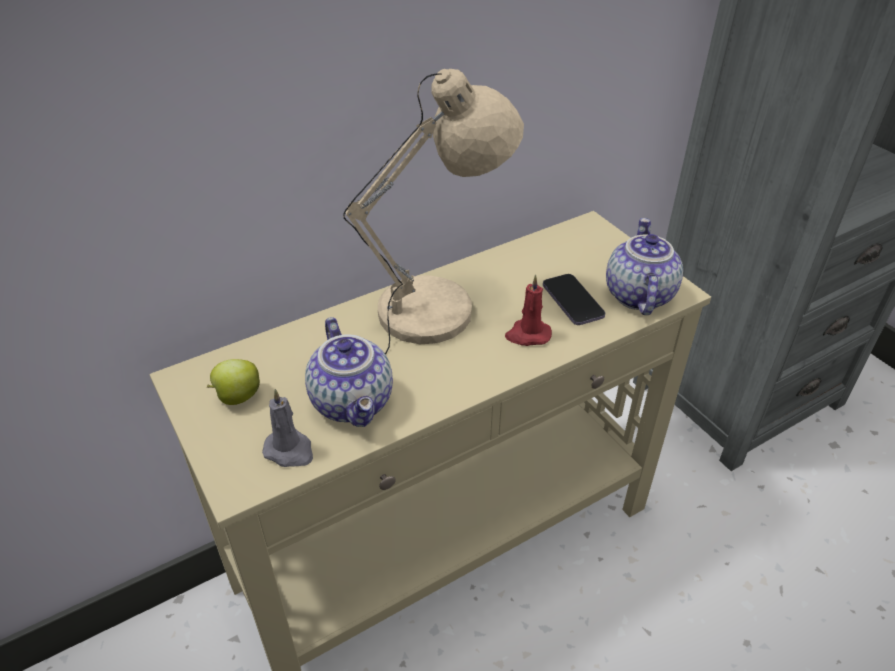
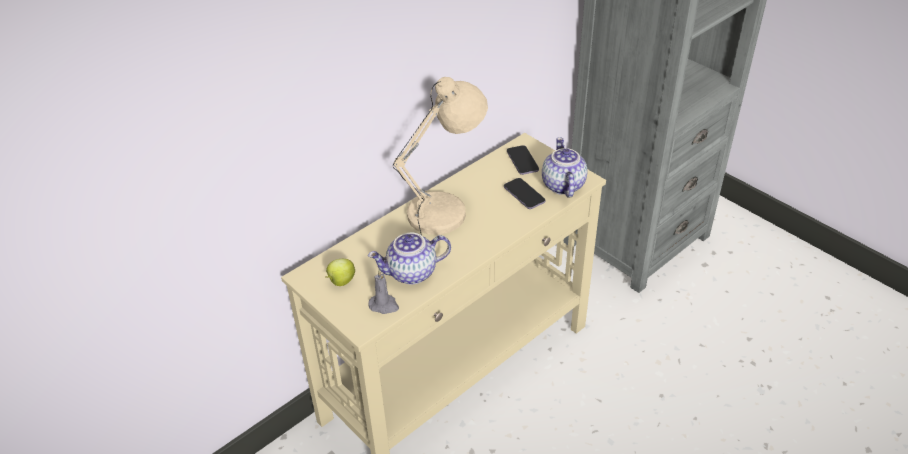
camera: 10 degrees left, 0 degrees up
(354, 402) = (411, 273): teapot -> teapot turned 105 degrees clockwise
(527, 335) = (502, 219): red candle -> none
(581, 251) = (522, 161): none -> phone

